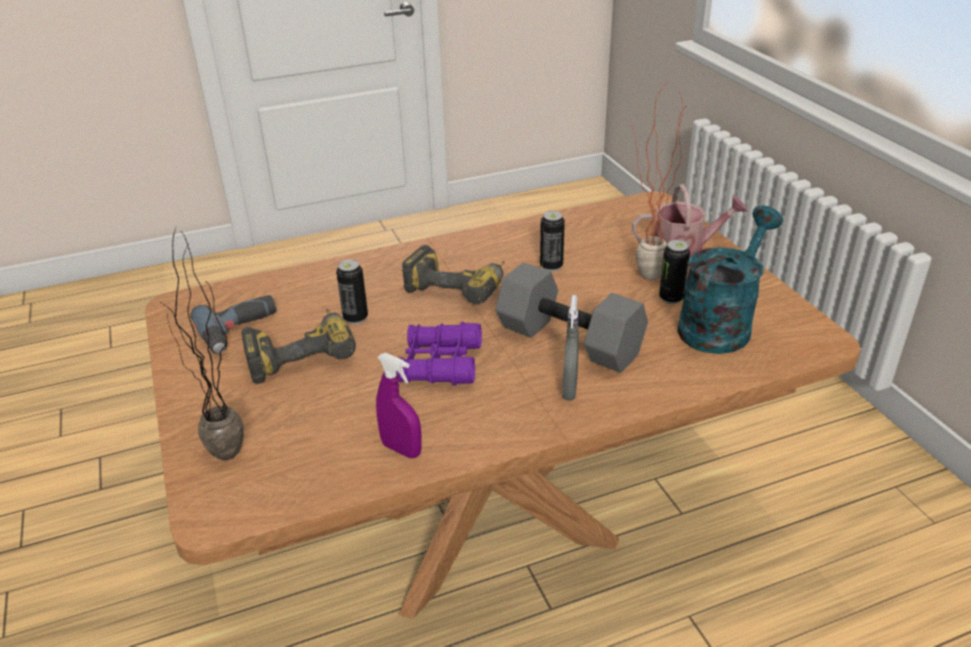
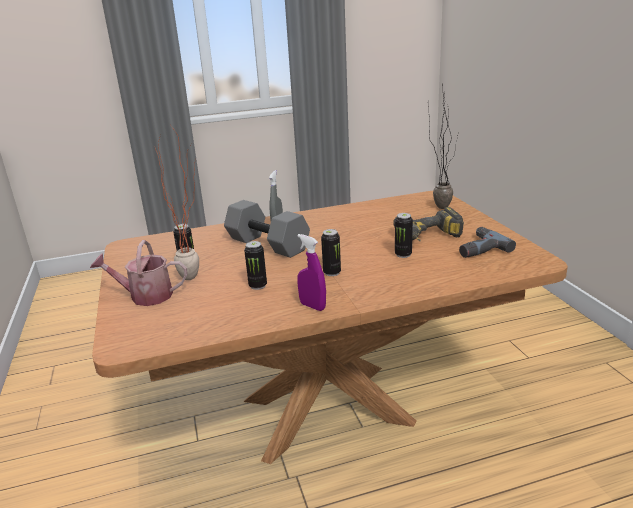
camera: 175 degrees left, 10 degrees down
(401, 449) = (362, 210): purple spray bottle -> purple spray bottle (312, 306)
(440, 364) = (345, 235): purple binoculars -> none
(459, 286) = (332, 273): power drill -> can
(720, 323) = (172, 252): turquoise watering can -> none

